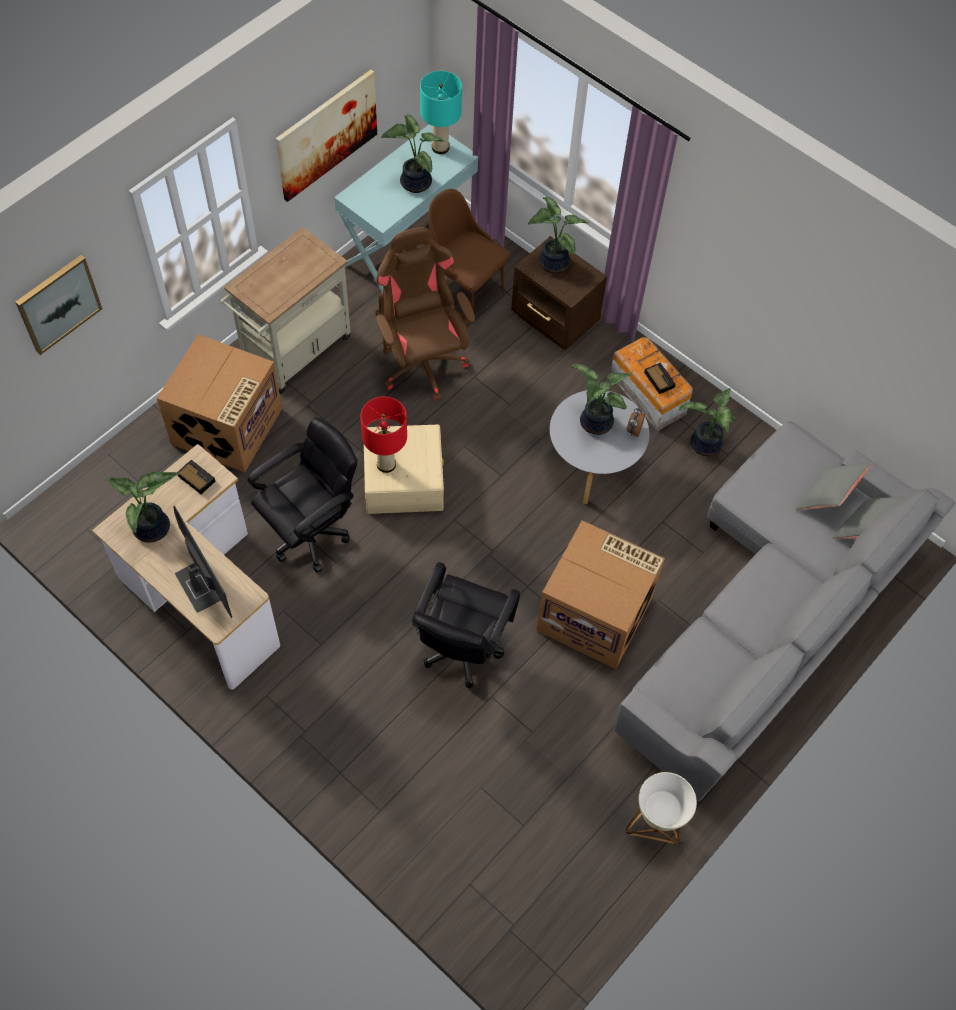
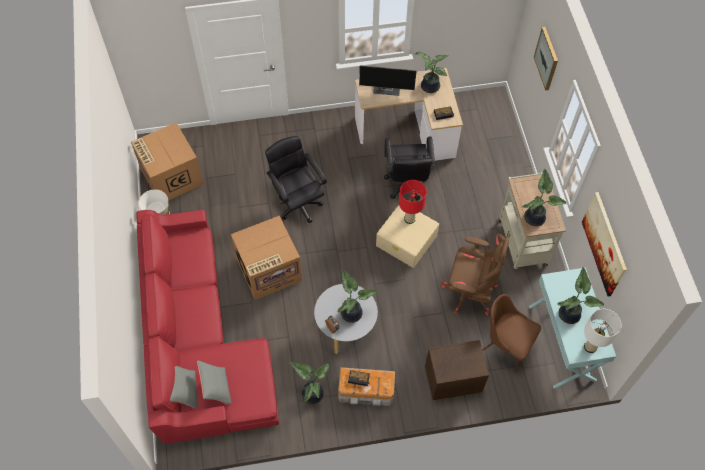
camera: 130 degrees right, 0 degrees up
(227, 428) = (494, 187): cardboard box -> cardboard box (171, 176)
(440, 147) = (590, 346): turquoise table lamp -> white table lamp
(465, 292) = (505, 347): brown chair -> brown chair turned 135 degrees counterclockwise
(551, 262) = (468, 361): potted plant -> potted plant (535, 217)
(769, 615) = (200, 344): grey sofa -> red sofa

